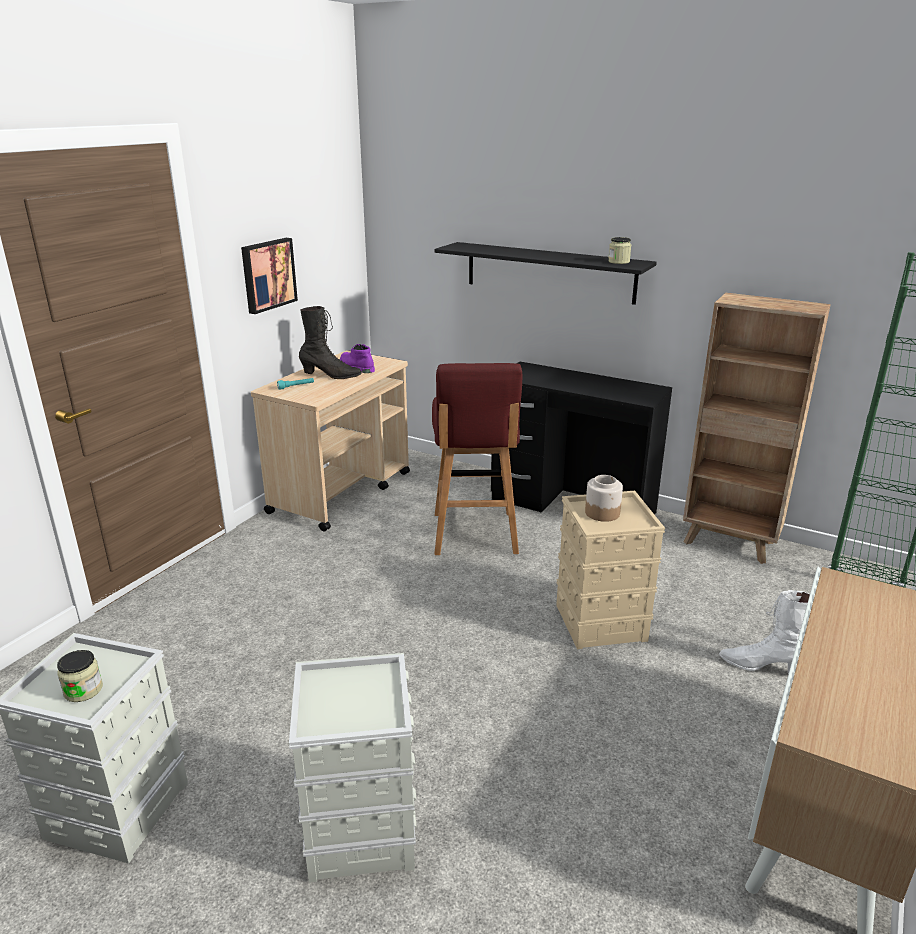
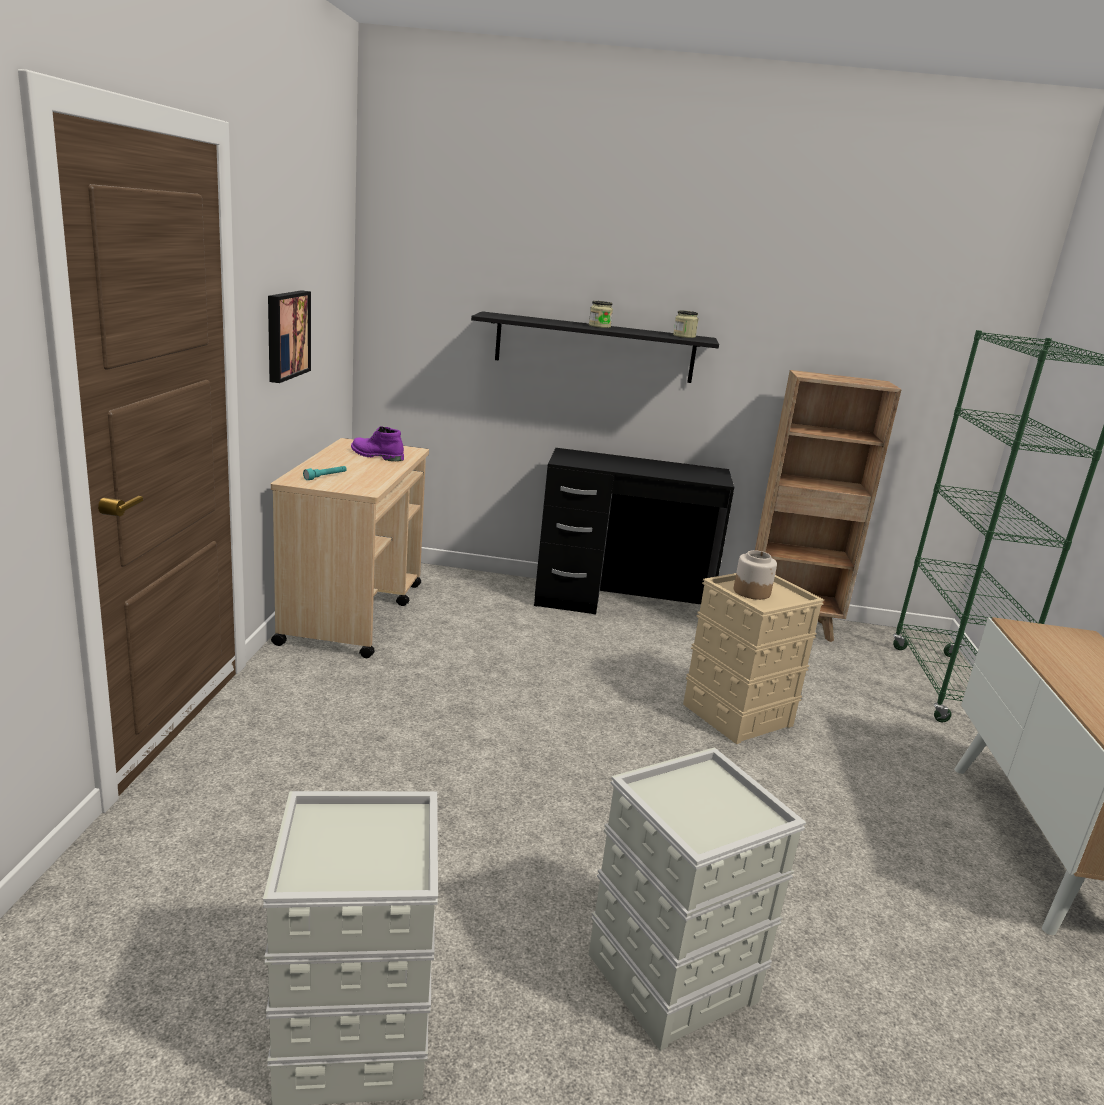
camera: 25 degrees left, 5 degrees down
(83, 690) = (372, 858): jar -> jar (599, 326)
(330, 376) = (355, 464): black boot -> none
(474, 534) = (544, 643): red stool -> none
(761, 666) = (902, 733): white boot -> none

